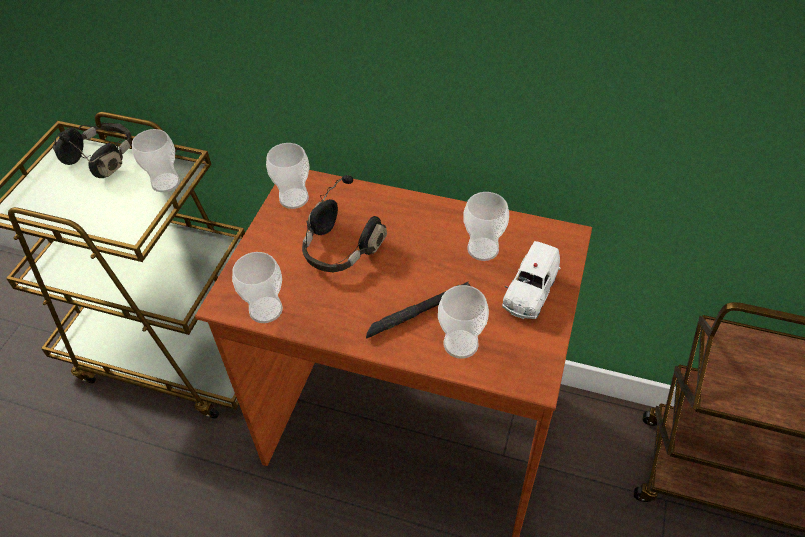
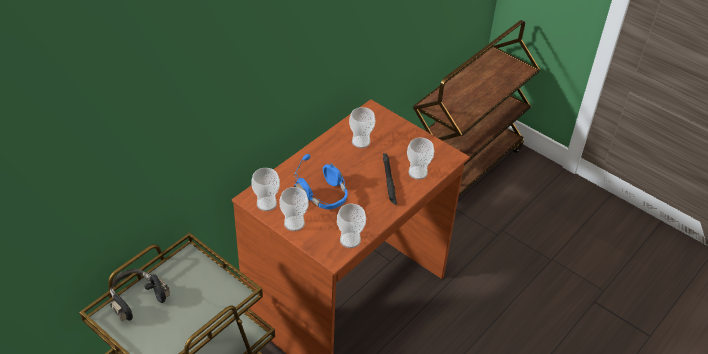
camera: 70 degrees left, 5 degrees down
(165, 182) = (193, 268): cup -> cup (294, 223)
(340, 249) = (324, 196): black headphones -> blue headphones
(529, 293) = (400, 137): white toy car -> none

